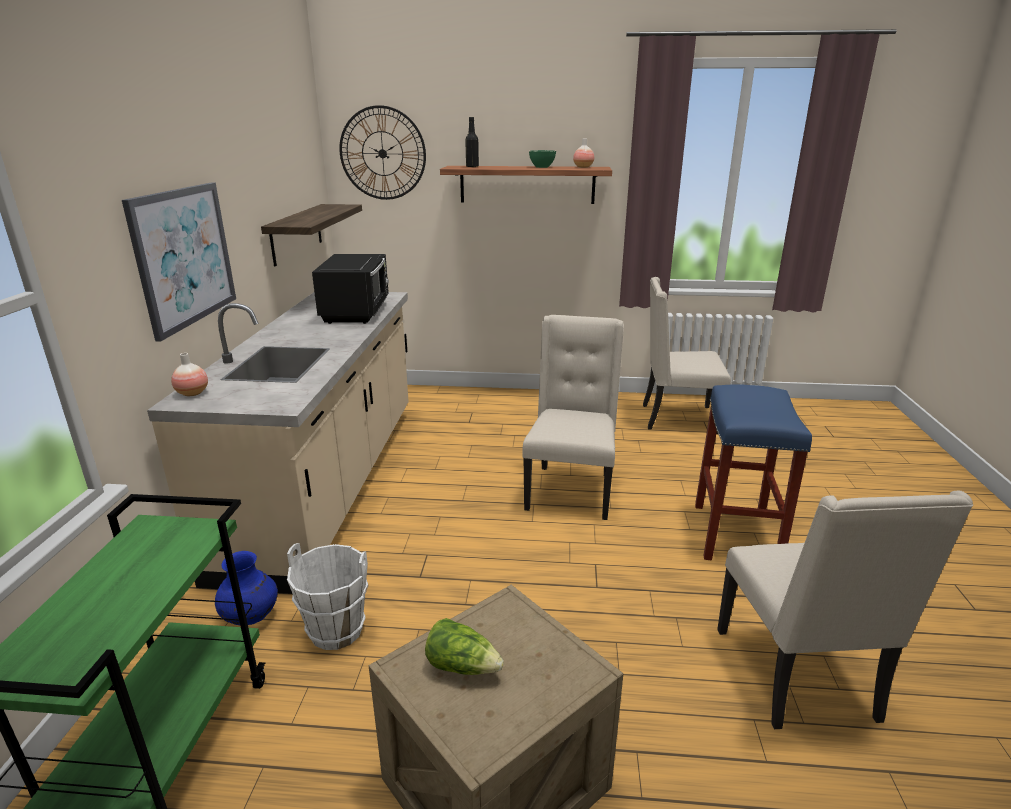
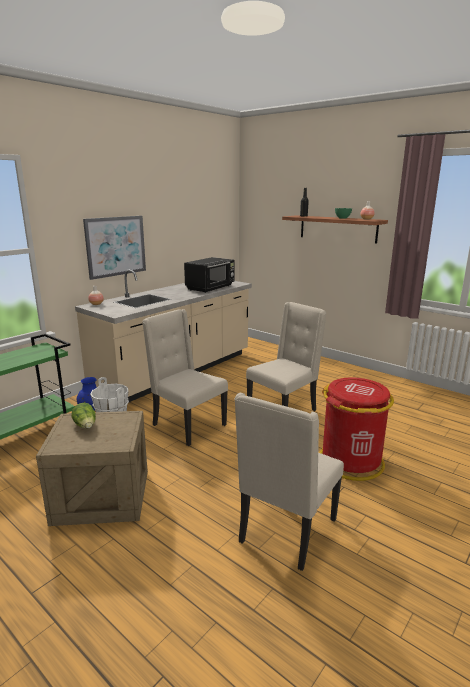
camera: 35 degrees right, 5 degrees down
(296, 233) = (204, 246): shelf -> none
(382, 153) = (265, 207): wall clock -> none
(677, 418) = (405, 397): beige chair -> beige chair (187, 425)
(734, 533) = (351, 461): blue stool -> red trash can

